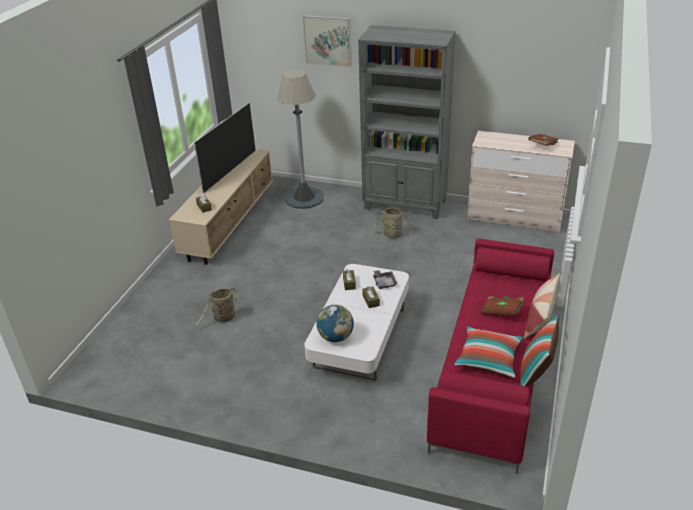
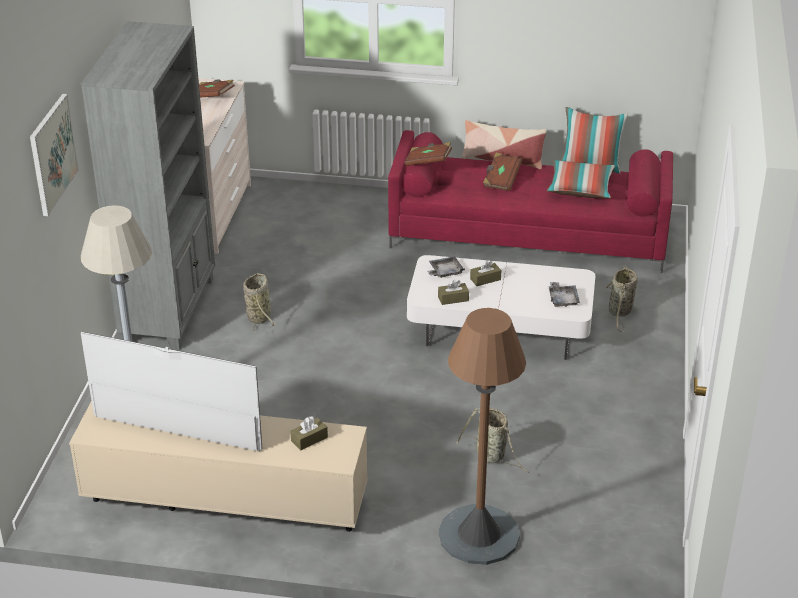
camera: 100 degrees left, 0 degrees up
(159, 306) = (479, 535): none -> brown floor lamp
(335, 337) = (563, 299): globe -> grey tray
(369, 410) = (620, 312): none -> basket
(496, 256) = (428, 162): none -> brown book

